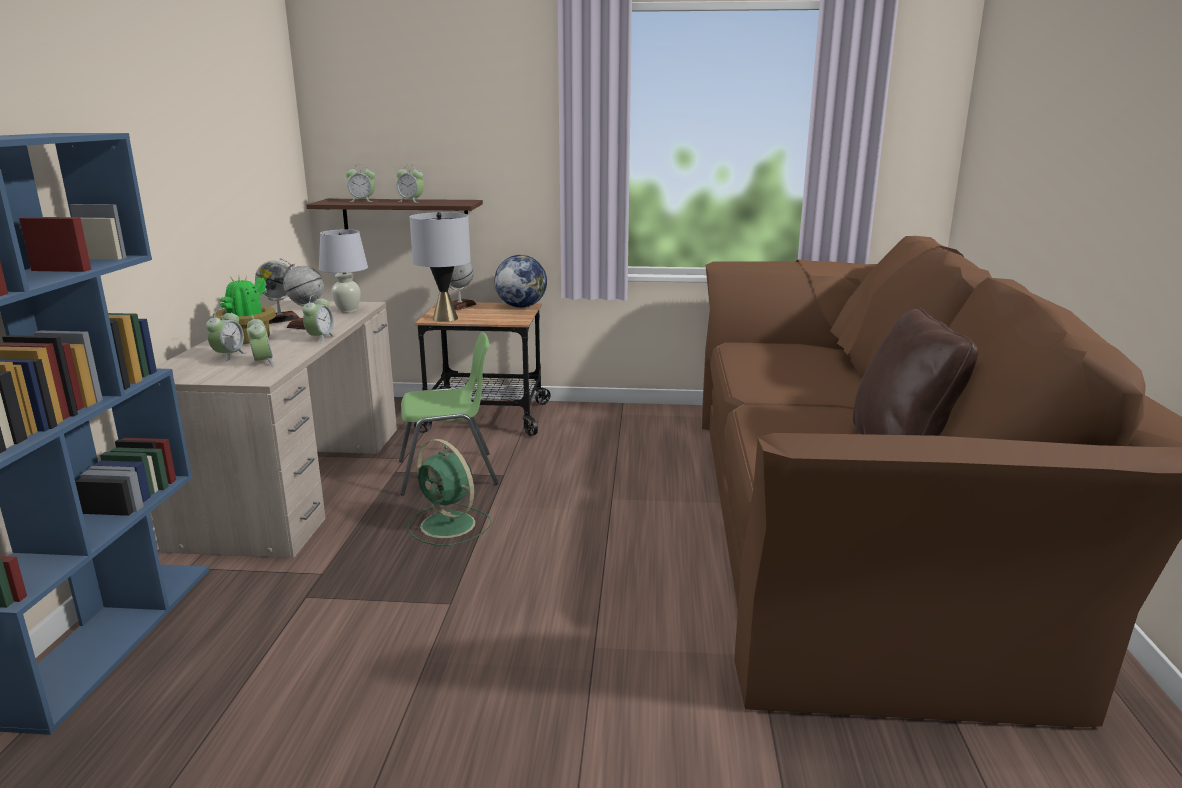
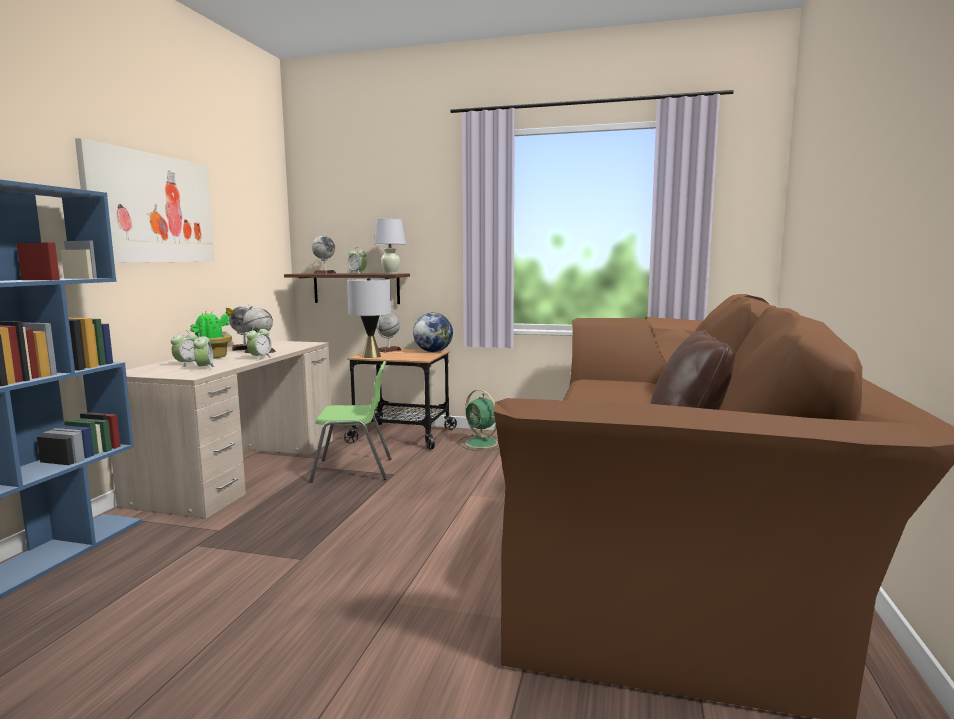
camera: 10 degrees right, 10 degrees down
(150, 133) = (151, 208): none -> picture
(347, 310) = (296, 345): white table lamp -> white table lamp (390, 273)
(362, 201) = (324, 273): alarm clock -> globe
(449, 525) = (333, 505): green fan -> green fan (482, 443)

